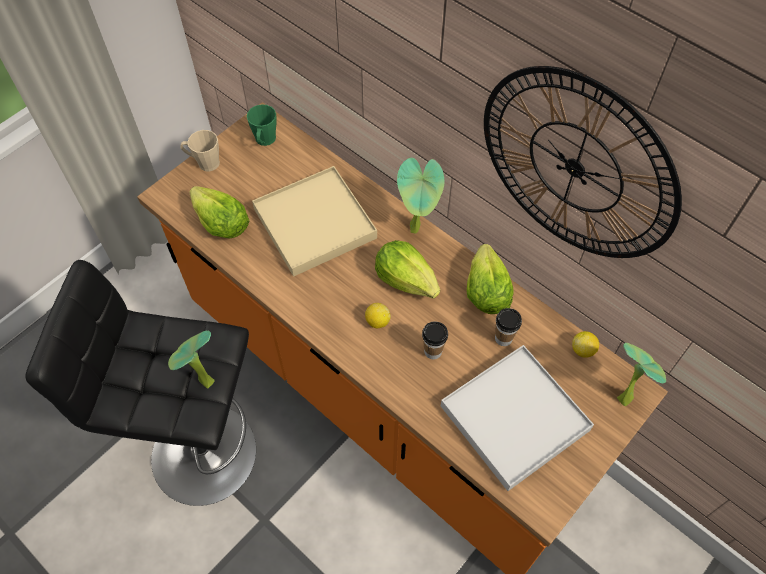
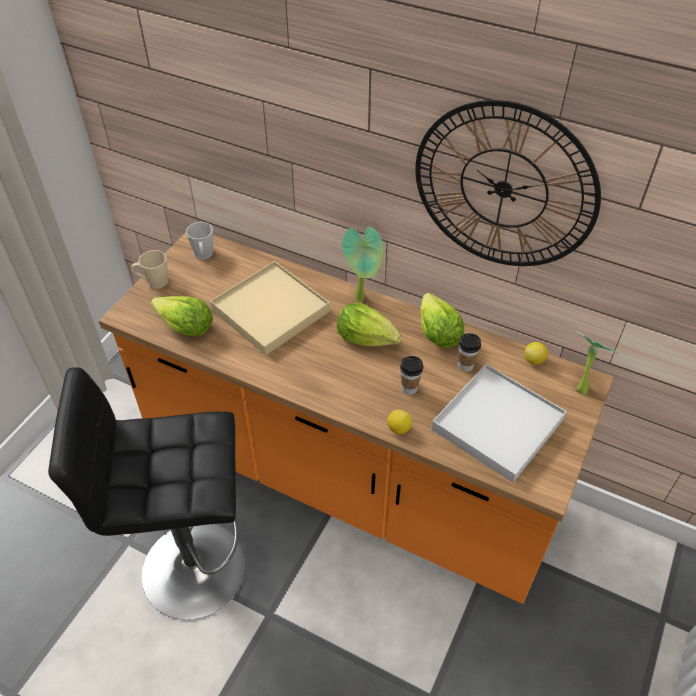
camera: 15 degrees left, 10 degrees down
(202, 382) = (206, 464): potted plant -> none
(264, 141) = (204, 255): green mug -> grey mug
(377, 321) = (352, 375): lemon -> lemon (398, 428)

